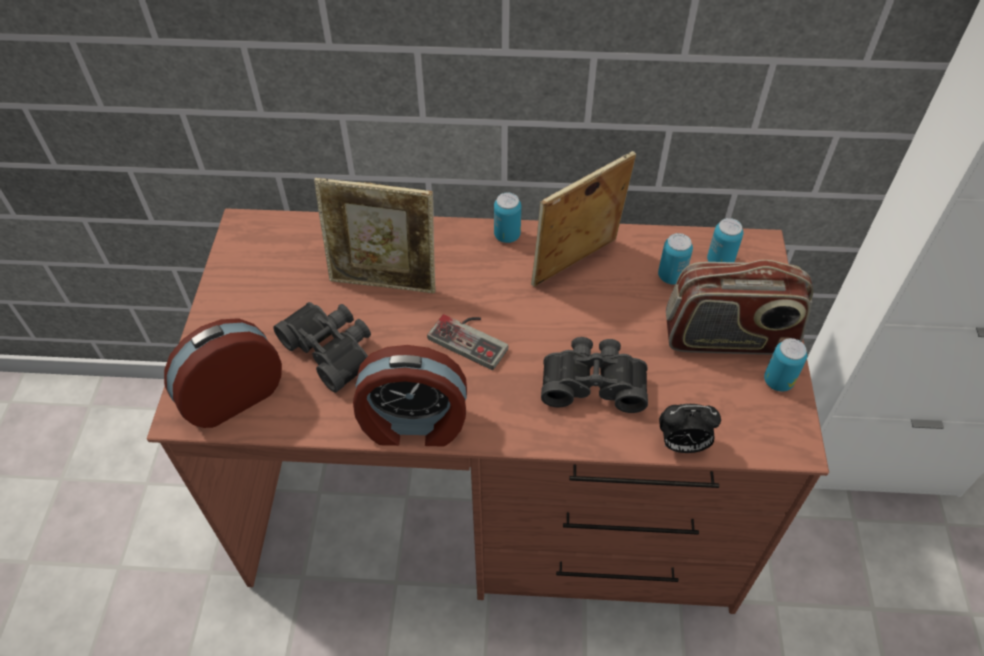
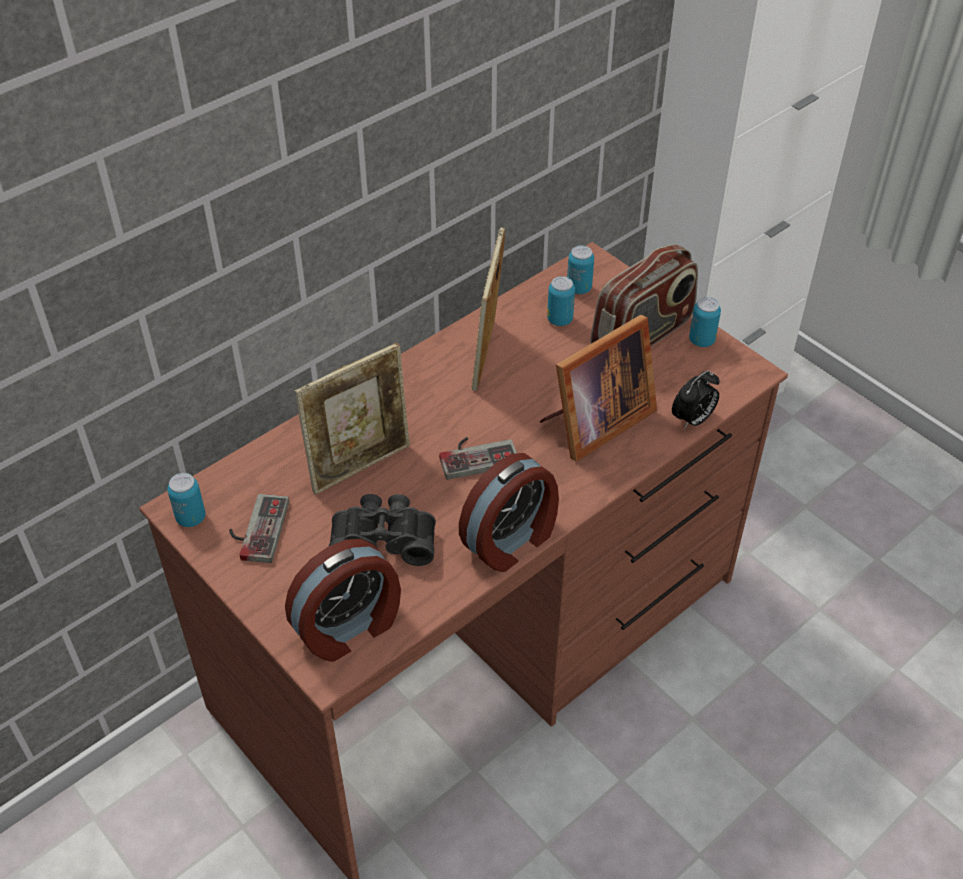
camera: 45 degrees left, 5 degrees down
(232, 395) = (349, 627): alarm clock -> alarm clock turned 135 degrees counterclockwise
(267, 276) = (255, 529): none -> game controller
(507, 235) = (410, 369): can -> can (191, 518)
(593, 382) = (594, 423): black binoculars -> picture frame

